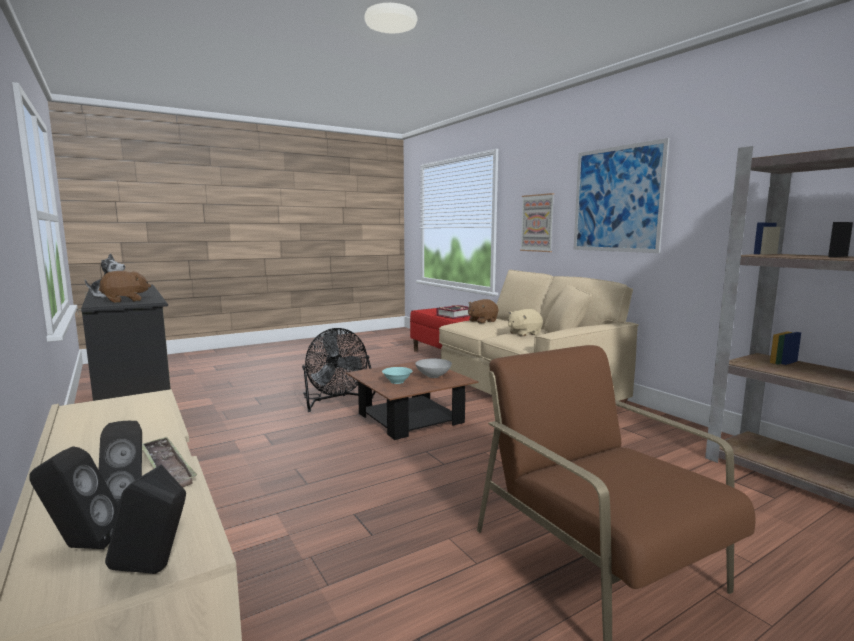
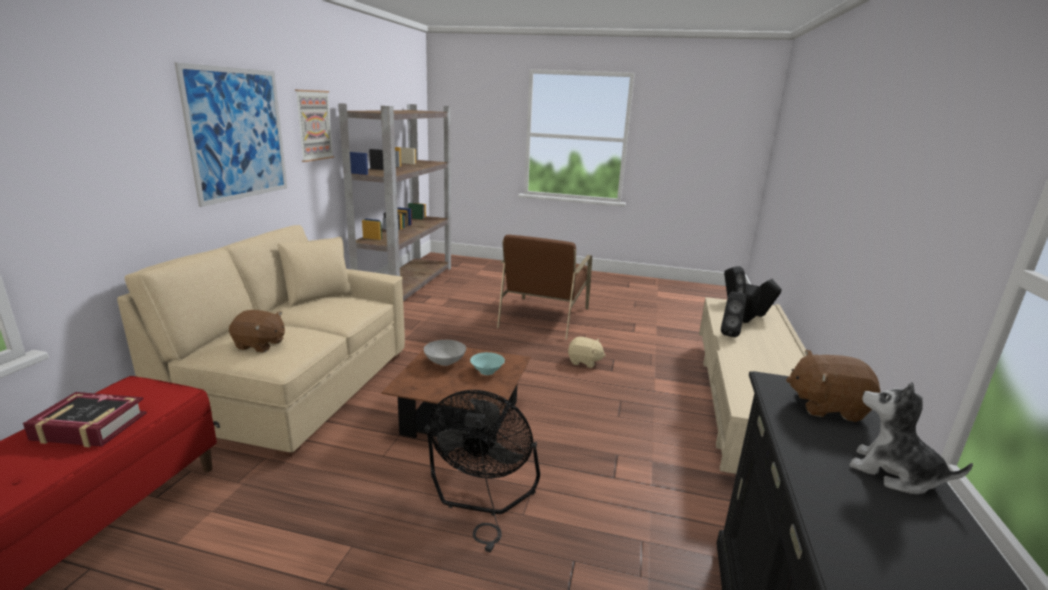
camera: 135 degrees left, 10 degrees up
(167, 468) = (730, 333): tray -> black speaker
(524, 333) = (327, 310): beige plush toy -> beige plush toy (584, 362)
(537, 223) = (118, 177): picture -> picture (314, 125)

